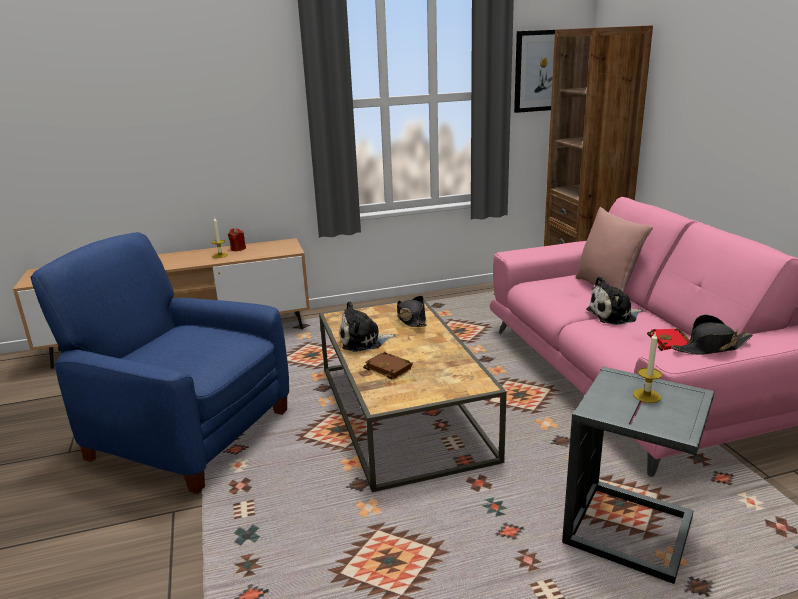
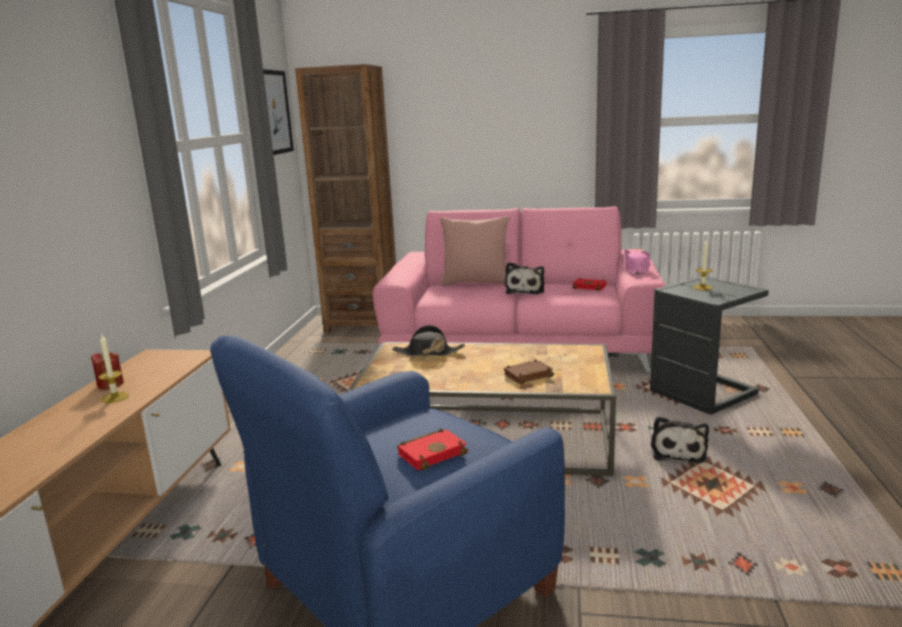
camera: 65 degrees left, 5 degrees down
(175, 353) = (432, 453): none -> red book
(363, 341) = (454, 378): plush toy -> plush toy (677, 451)
(710, 347) = (636, 269): black hat -> pink hat

